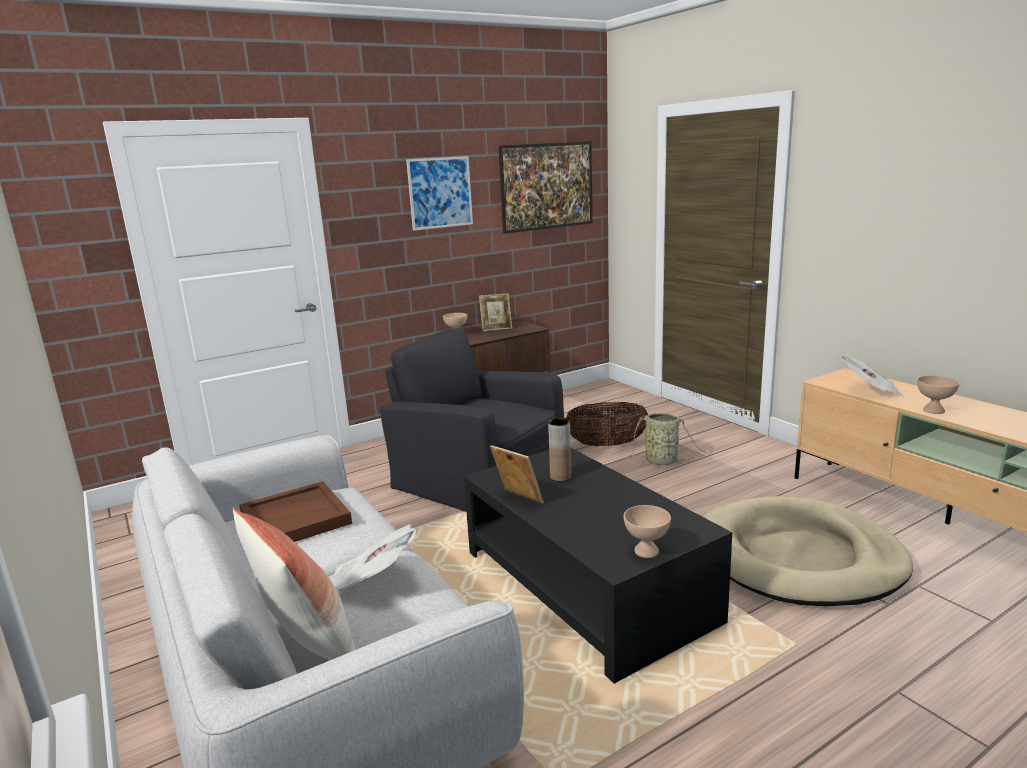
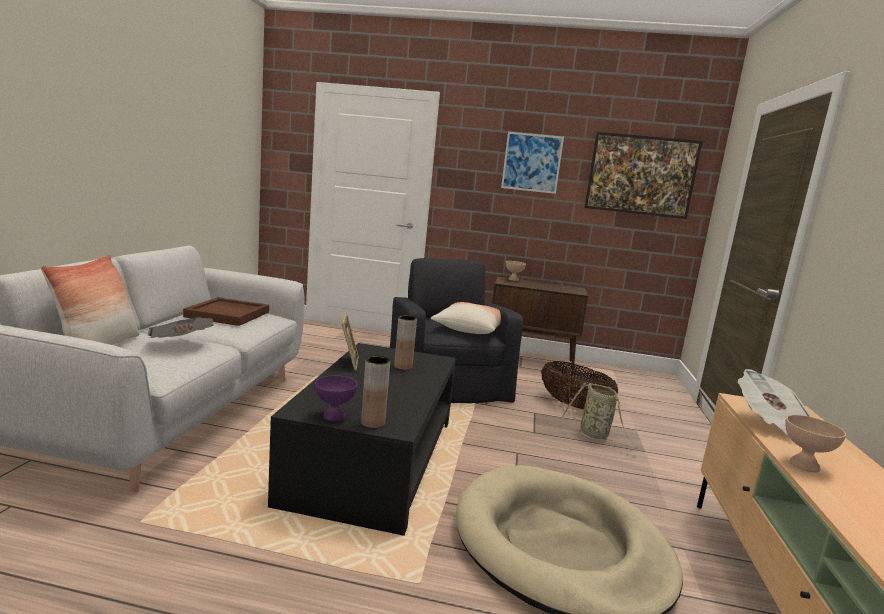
camera: 40 degrees right, 5 degrees down
(496, 328) = (551, 285): picture frame -> none
(505, 409) = (470, 329): none -> pillow
(645, 551) = (334, 416): beige bowl -> purple bowl
(678, 537) = (373, 423): none -> brown vase

